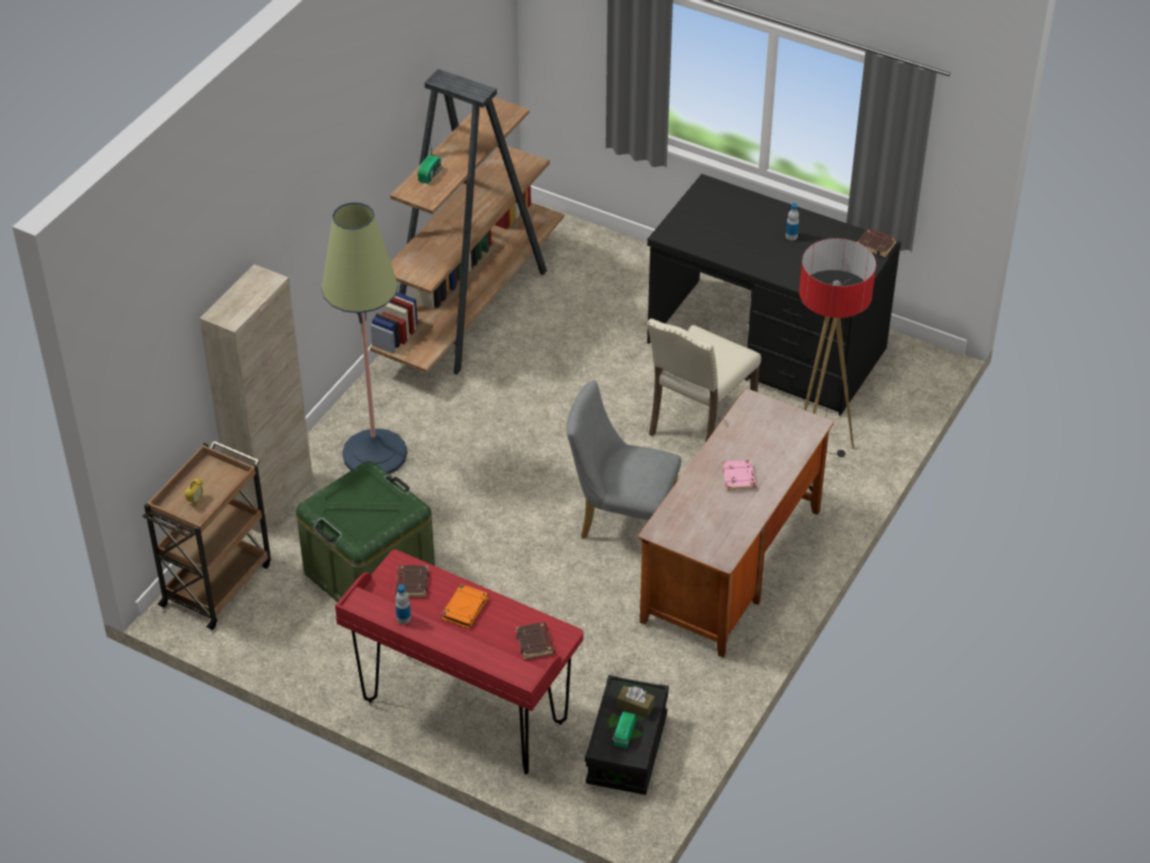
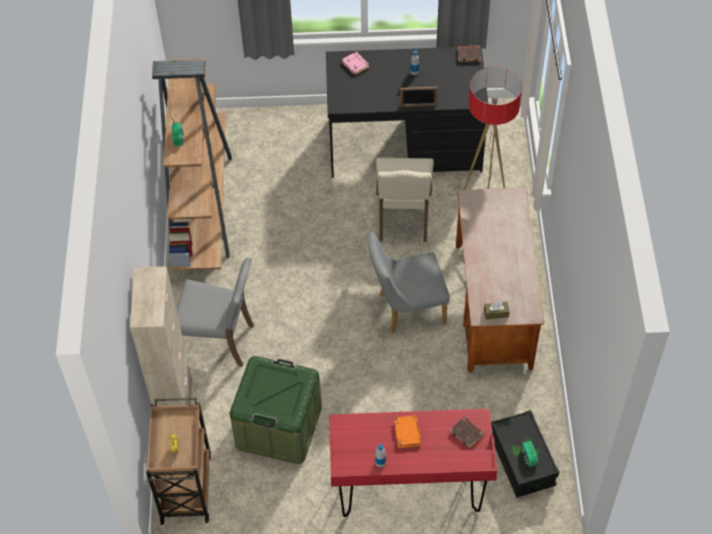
camera: 30 degrees left, 10 degrees up
(374, 454) = (218, 341): floor lamp -> grey chair
(411, 583) = (360, 433): brown book -> none
(635, 706) = (522, 434): brown tissue box -> brown tissue box (496, 313)
(739, 478) = (501, 255): pink book -> pink book (356, 65)
(764, 273) = (418, 106): none -> picture frame

